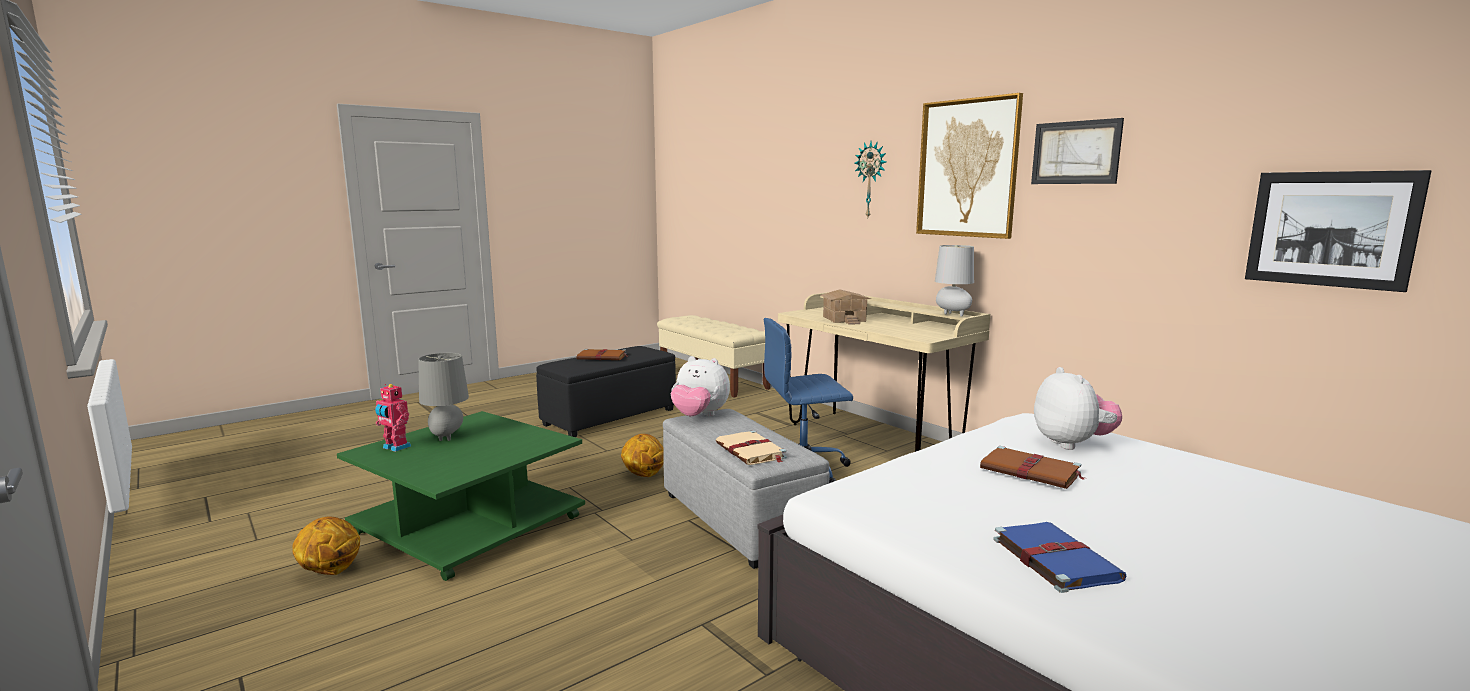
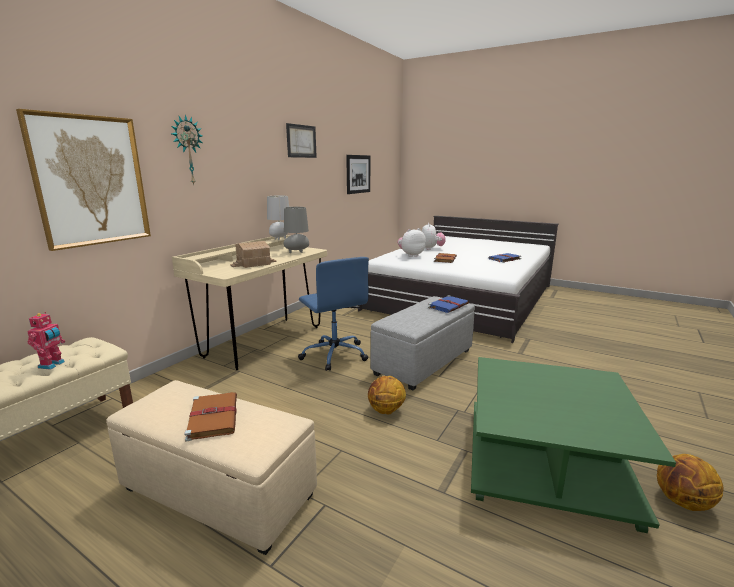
camera: 110 degrees left, 5 degrees up
(395, 447) = (612, 431): toy robot -> toy robot (53, 365)
(447, 437) = (556, 413): grey table lamp -> grey table lamp (297, 252)
(611, 417) = (217, 491): black ottoman -> beige ottoman
(699, 416) = (404, 325): plush toy -> plush toy (431, 249)
(751, 451) = (448, 305): beige book -> blue book
(967, 168) = (256, 146): picture -> picture (91, 181)

